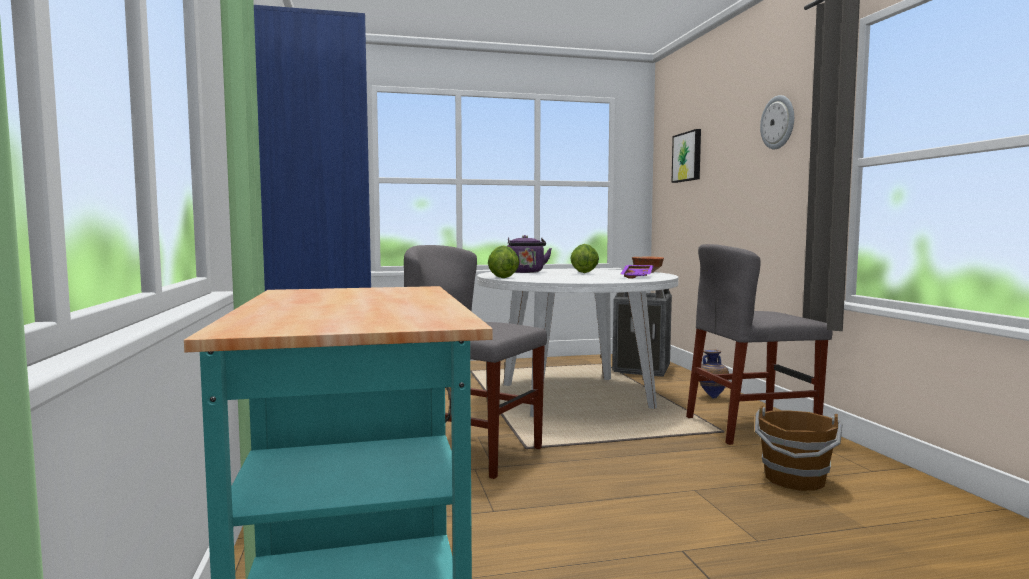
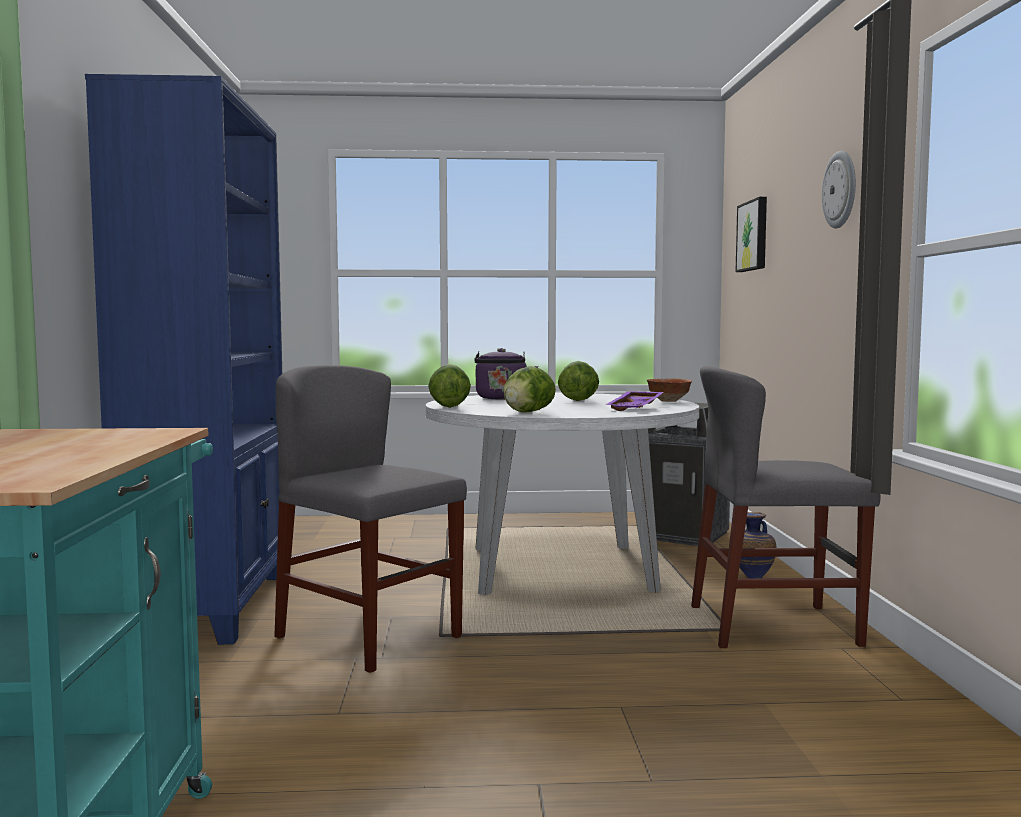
camera: 10 degrees right, 0 degrees up
(568, 280) = (527, 412): none -> lettuce
(795, 480) = (774, 703): brown bucket -> none

